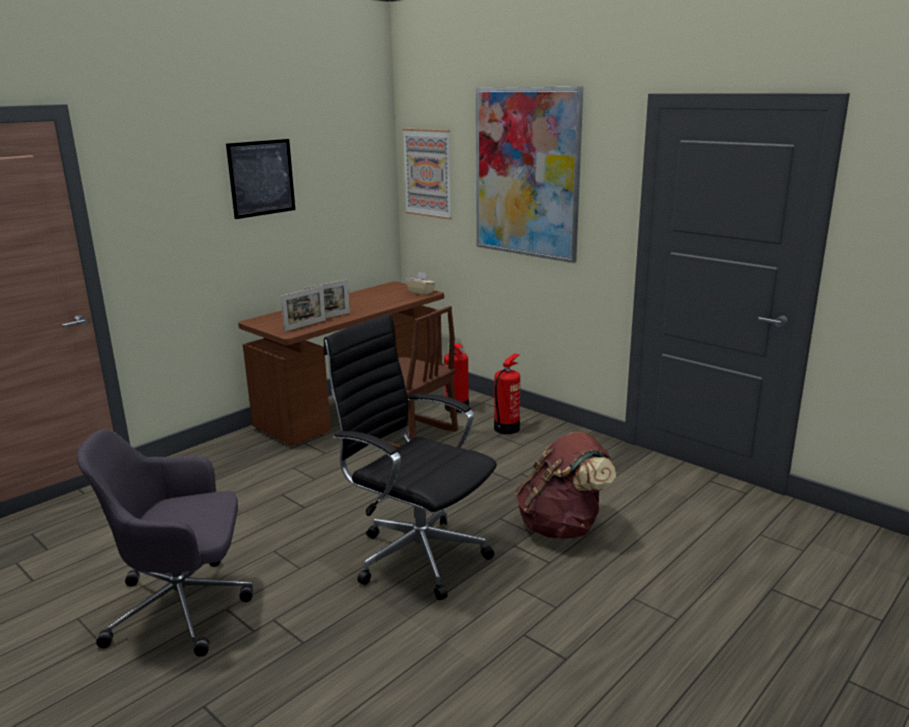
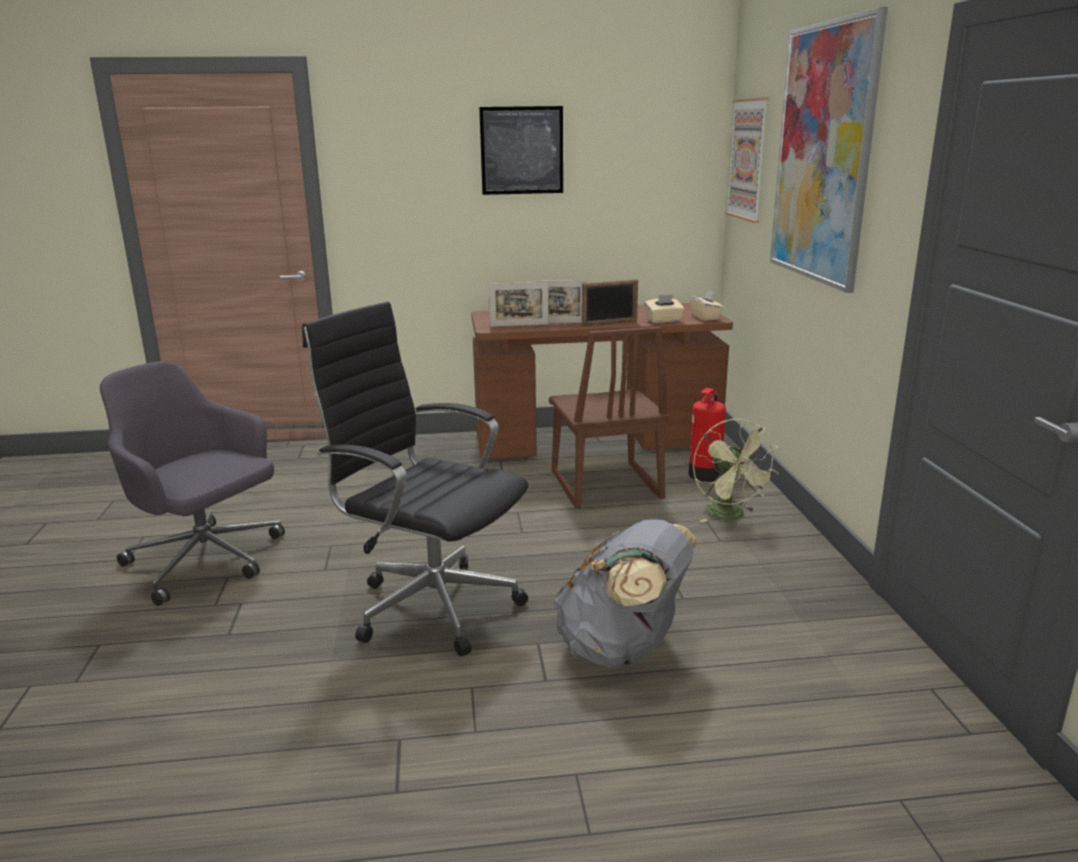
camera: 40 degrees right, 0 degrees up
(368, 310) = (609, 323): none -> picture frame
(399, 300) = (663, 321): none -> beige tissue box
(416, 555) = (430, 605): black office chair -> black office chair turned 45 degrees counterclockwise
(507, 428) = (730, 516): fire extinguisher -> green fan
(562, 527) = (623, 649): brown backpack -> grey backpack

